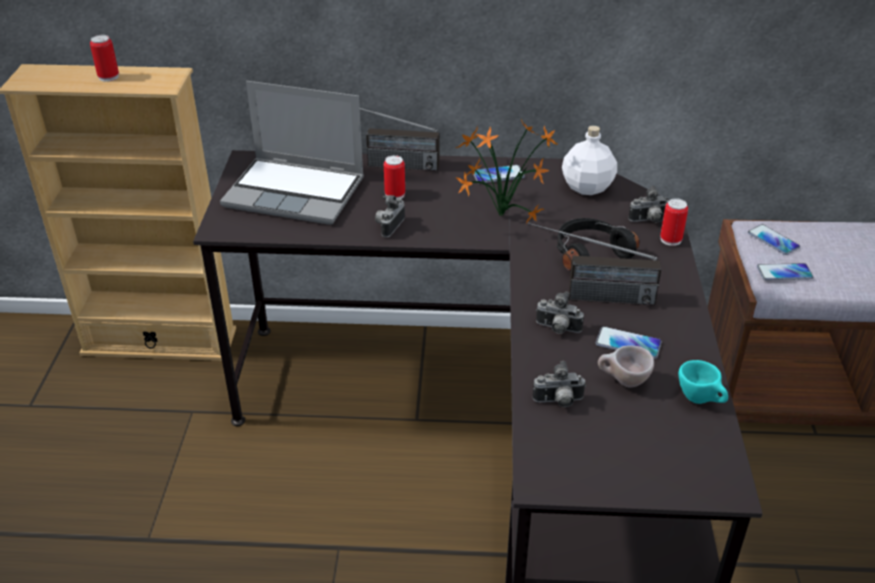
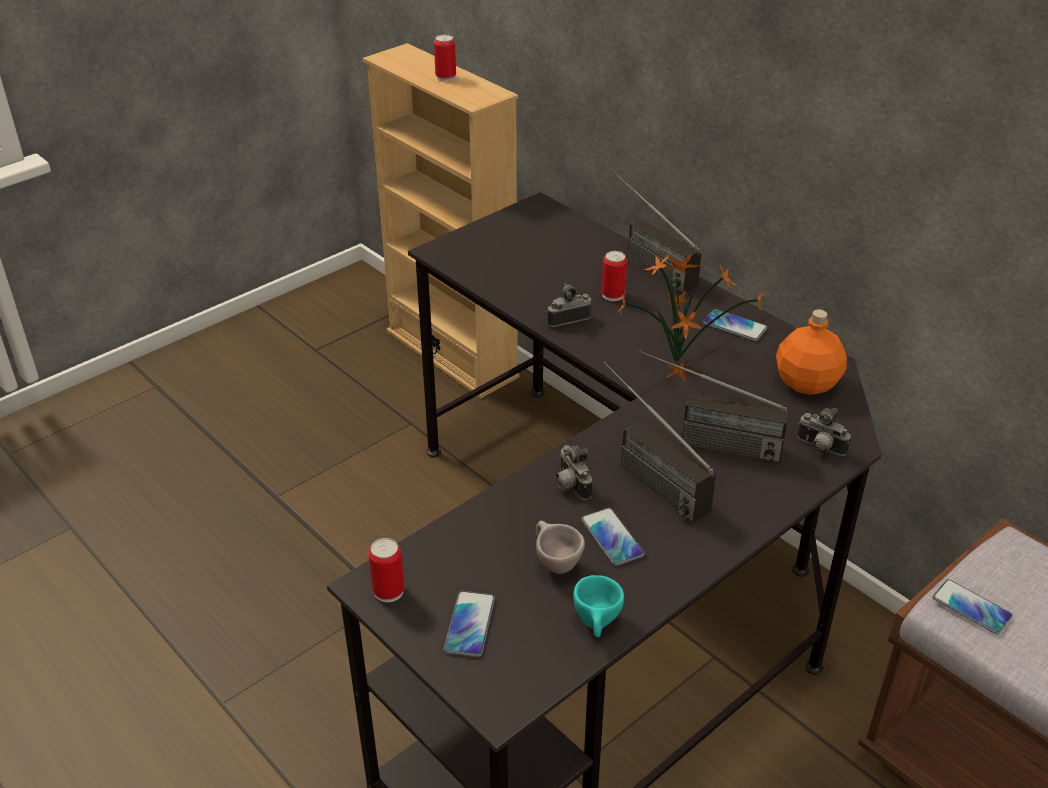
camera: 45 degrees right, 0 degrees up
(297, 192) = (536, 252): laptop -> none
(558, 402) = (476, 540): camera -> none
(586, 187) = (805, 383): white bottle -> orange bottle
(589, 254) = (704, 442): black headphones -> radio
(670, 239) = (812, 478): can -> can (388, 591)
(773, 240) = (1014, 569): phone -> phone (469, 624)

